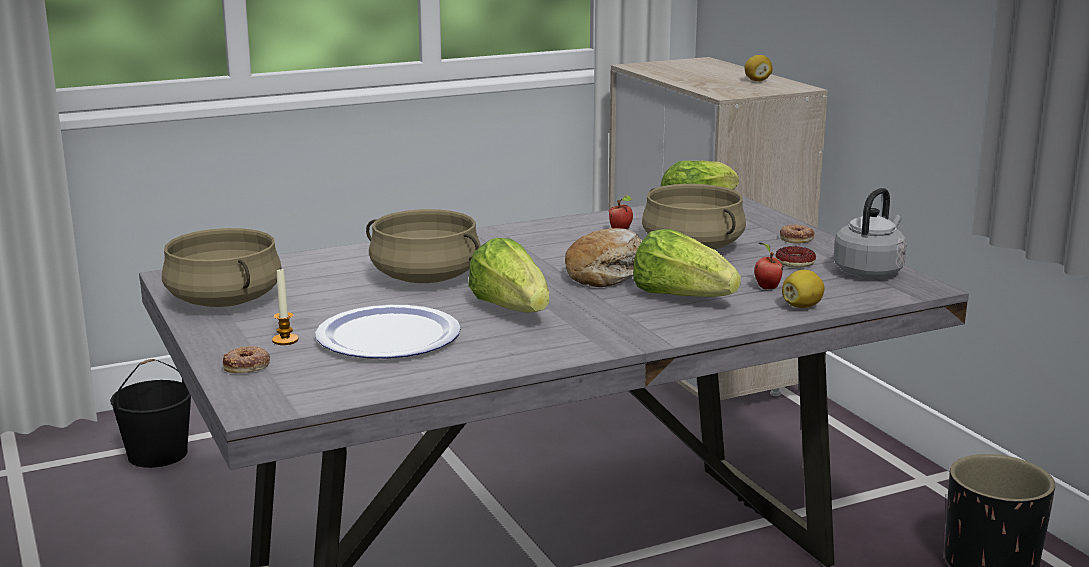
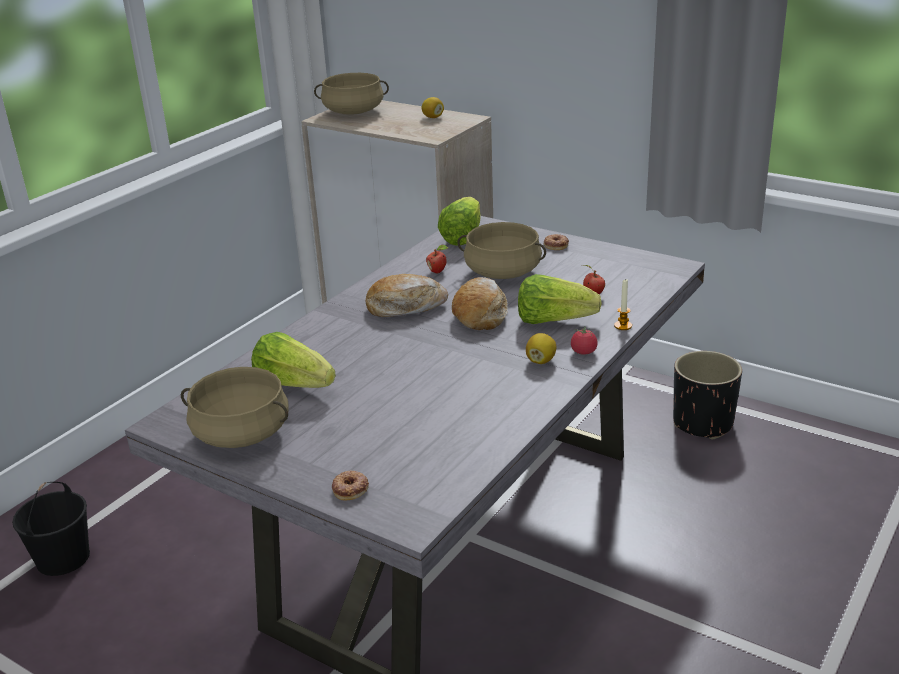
camera: 30 degrees left, 10 degrees up
(285, 340) = (344, 454): candle -> candle (623, 326)
(388, 336) = (412, 423): plate -> none
(425, 278) = (362, 359): beige cooking pot -> beige cooking pot (353, 112)
(511, 309) = (461, 368): lettuce -> lettuce (293, 384)
(538, 249) = (405, 306): none -> bread
(671, 330) = (583, 352): none -> tomato
(795, 262) = (581, 267): donut -> none
(802, 306) = (632, 304): lemon -> lemon (541, 360)
(869, 271) = (632, 261): grey kettle -> none

